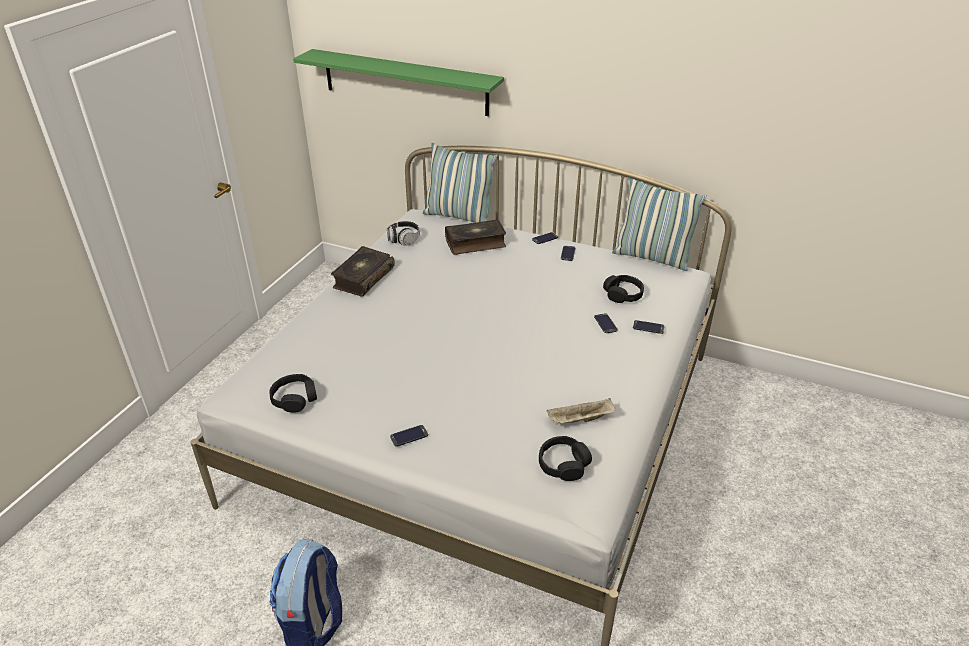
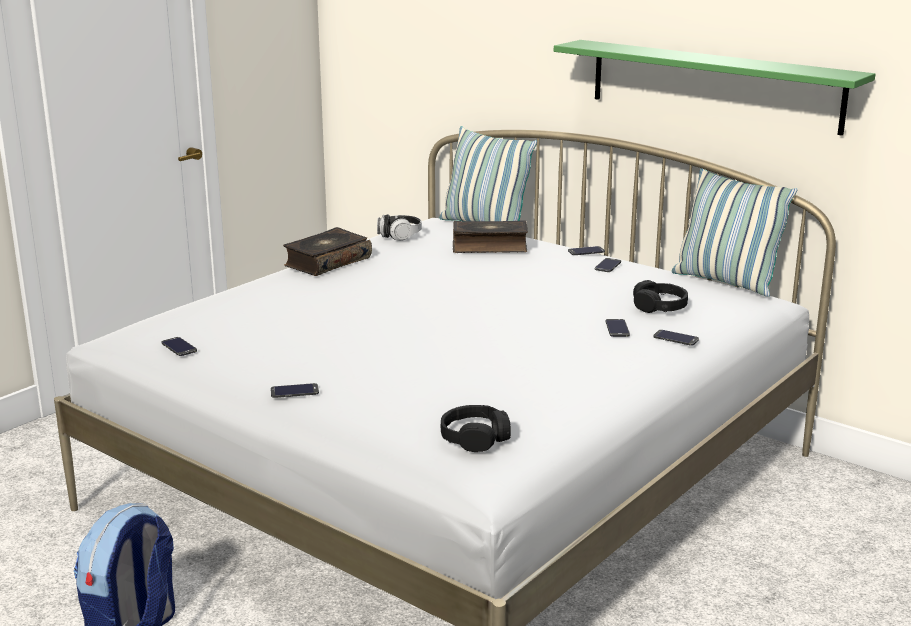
camera: 15 degrees right, 15 degrees down
(294, 398) = (179, 347): black headphones -> phone
(405, 82) = (436, 50): green shelf -> green shelf (713, 85)
(580, 420) = (523, 404): beige tray -> none

